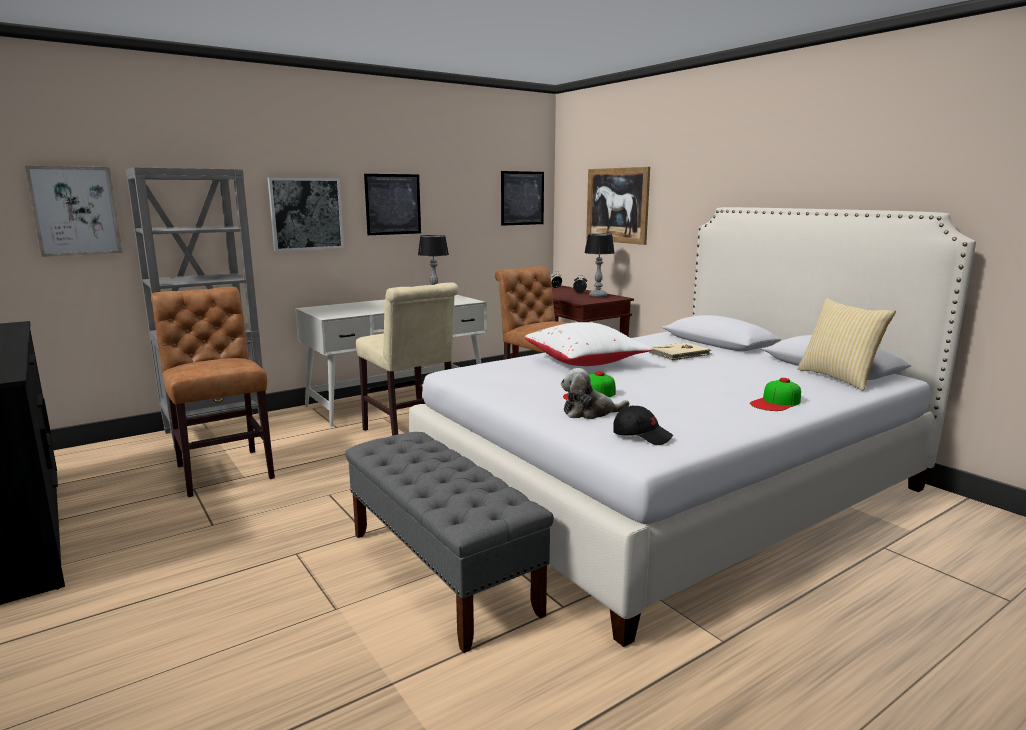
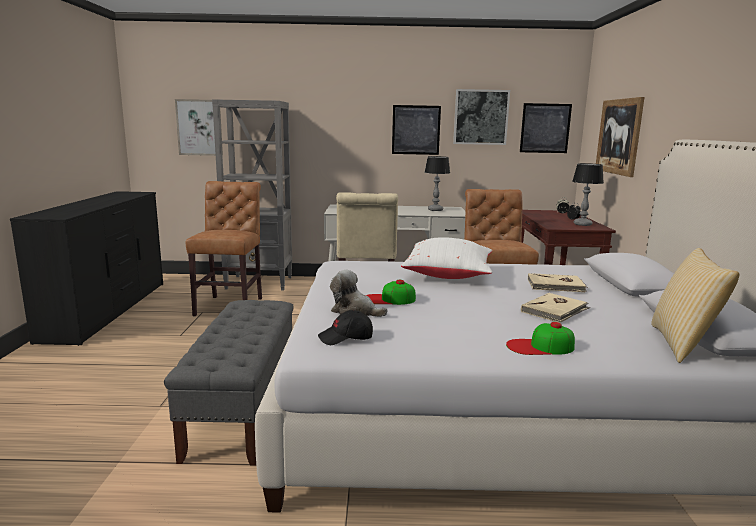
camera: 35 degrees right, 0 degrees up
(306, 214) = (344, 135): picture -> picture (480, 117)
(642, 436) = (346, 338): black cap -> black cap turned 105 degrees clockwise
(724, 374) = (555, 310): none -> beige book

